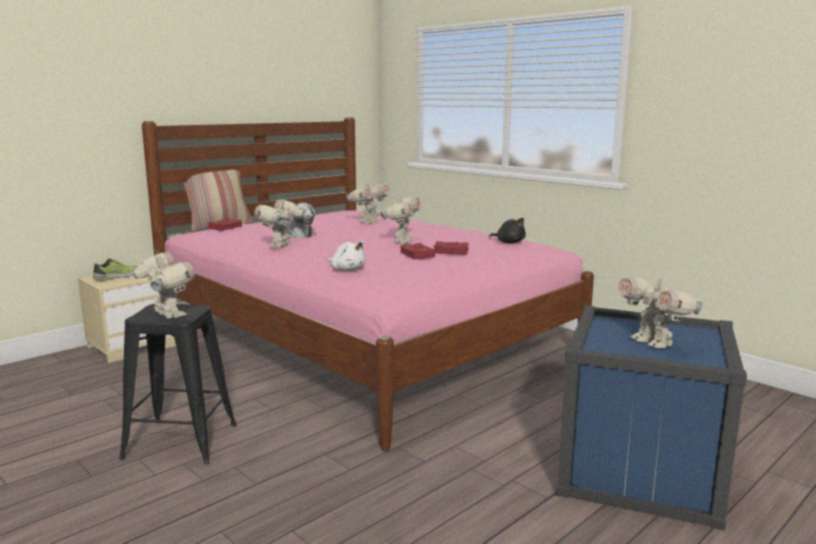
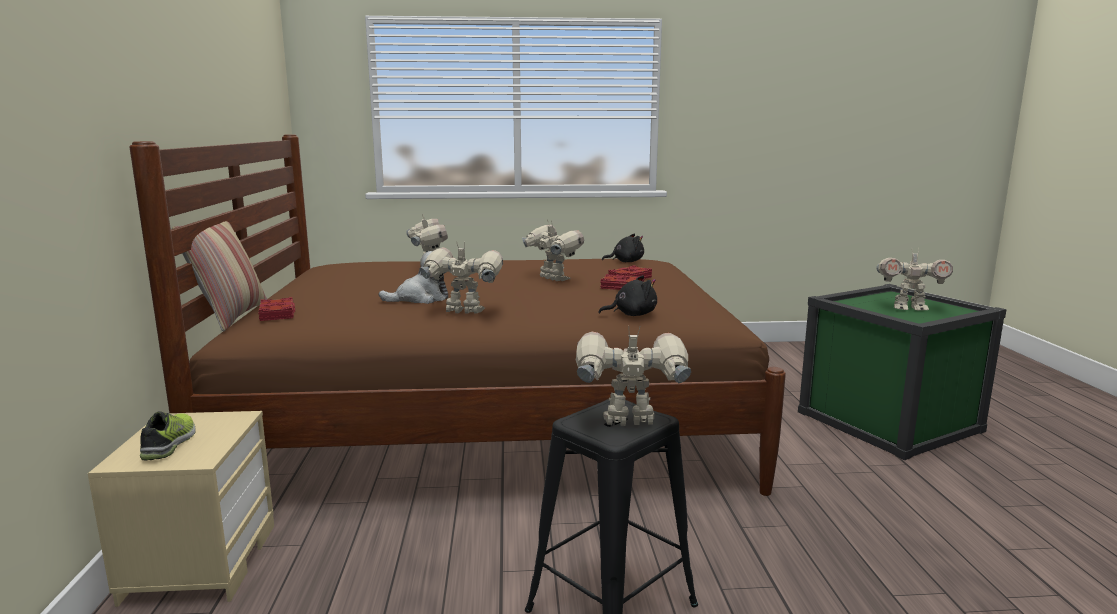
camera: 50 degrees left, 0 degrees up
(281, 245) = (464, 312): toy robot -> toy robot turned 135 degrees clockwise
(347, 269) = (632, 314): white plush toy -> black plush toy
(363, 343) = (493, 421): pink bed -> brown bed
(640, 472) = (889, 421): blue storage box -> green storage box

